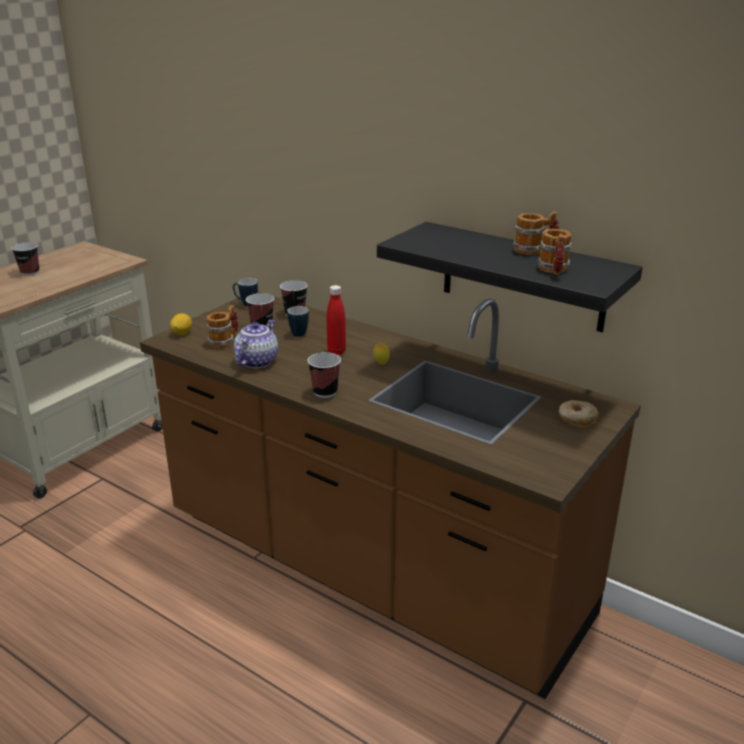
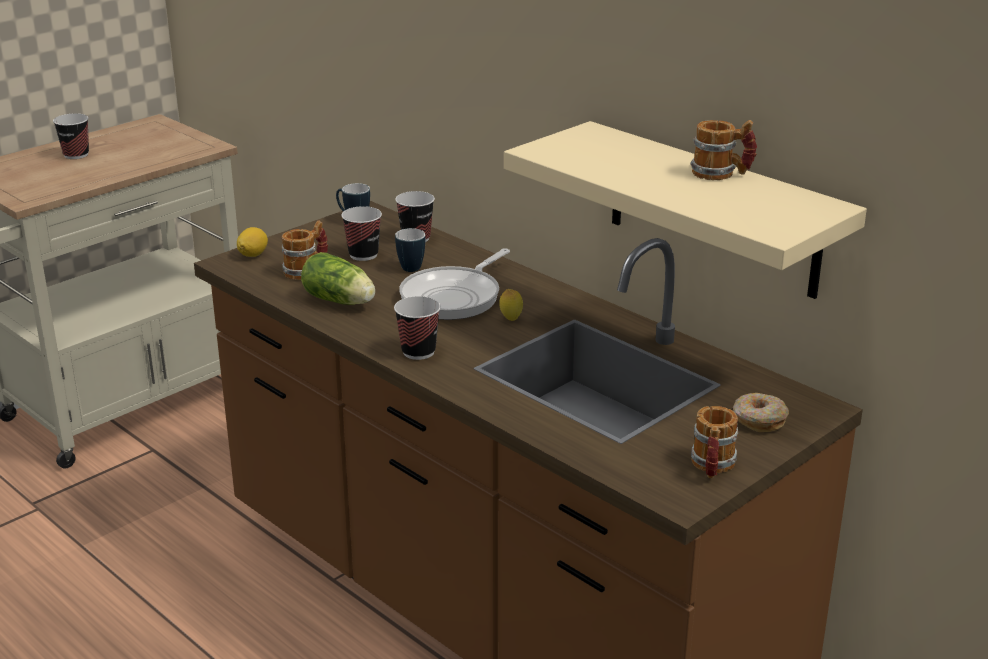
camera: 10 degrees right, 0 degrees up
(257, 361) = (341, 301): teapot -> lettuce
(336, 351) = (454, 297): red bottle -> frying pan
(523, 276) = (713, 210): black shelf -> beige shelf
(554, 270) = (732, 205): mug -> mug (712, 467)

